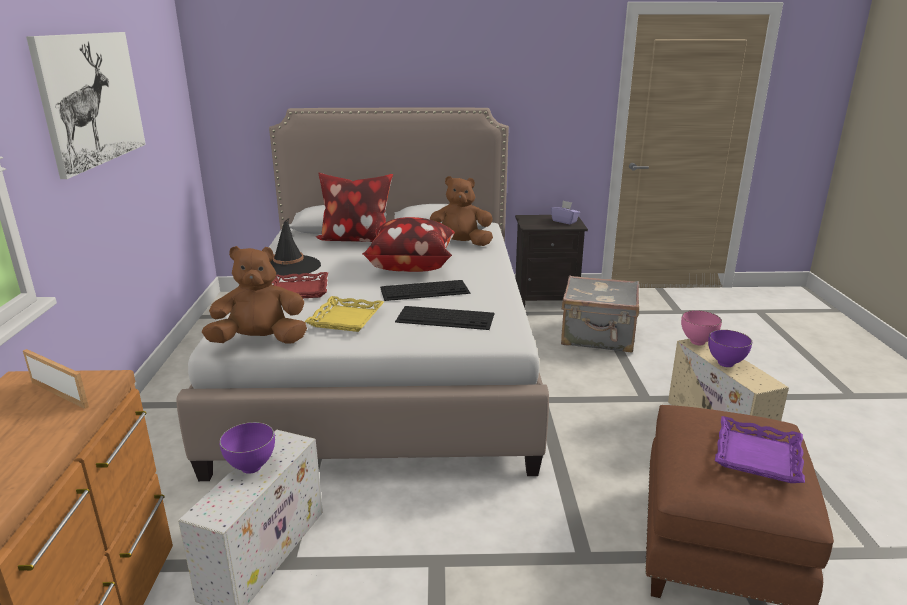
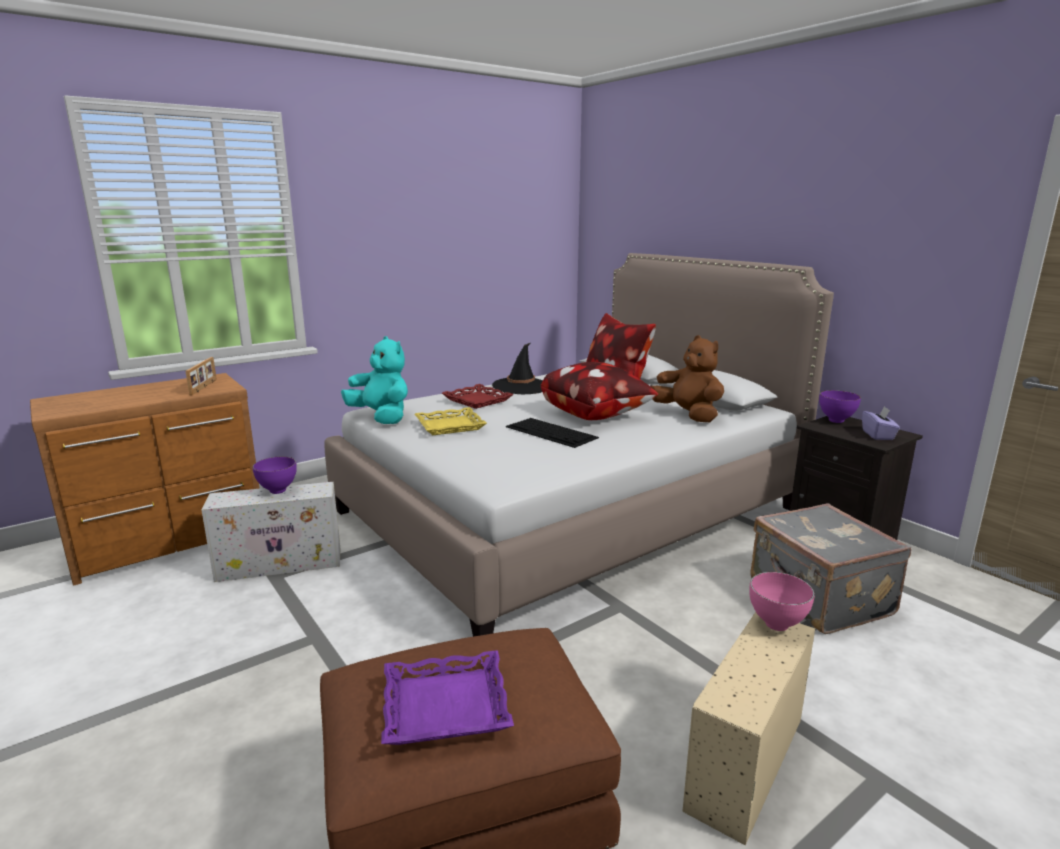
camera: 55 degrees right, 5 degrees down
(92, 99) = (420, 223): picture -> none
(260, 341) = (381, 417): brown plush toy -> turquoise plush toy
(446, 317) = (506, 453): keyboard -> none
(724, 364) = (746, 660): purple bowl -> purple bowl (836, 421)

